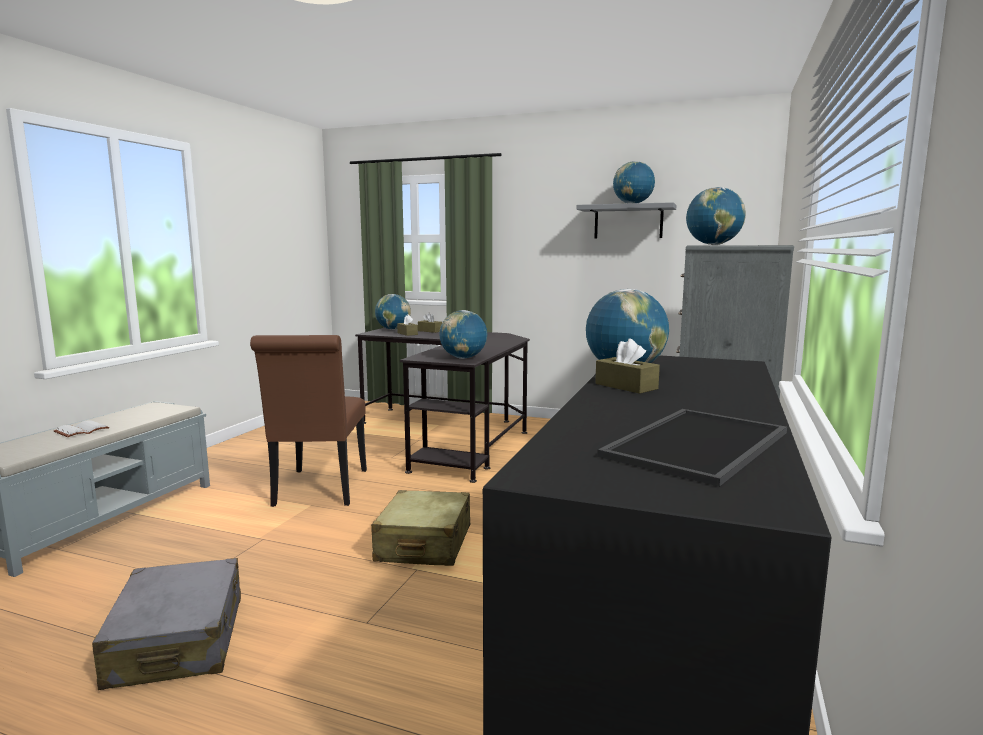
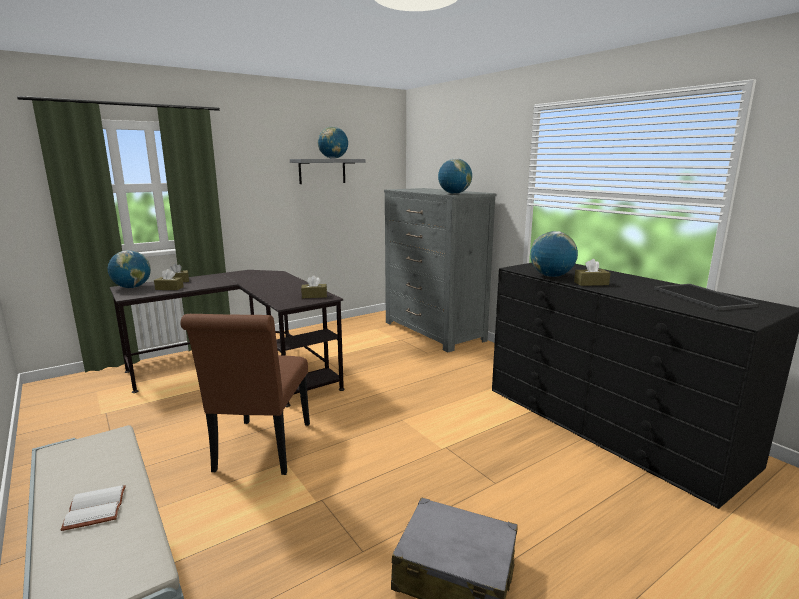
camera: 55 degrees left, 5 degrees up
(319, 490) = (261, 451): brown chair -> brown chair turned 60 degrees clockwise
(424, 544) = (414, 434): beige suitcase -> none
(463, 358) = (314, 296): globe -> brown tissue box

